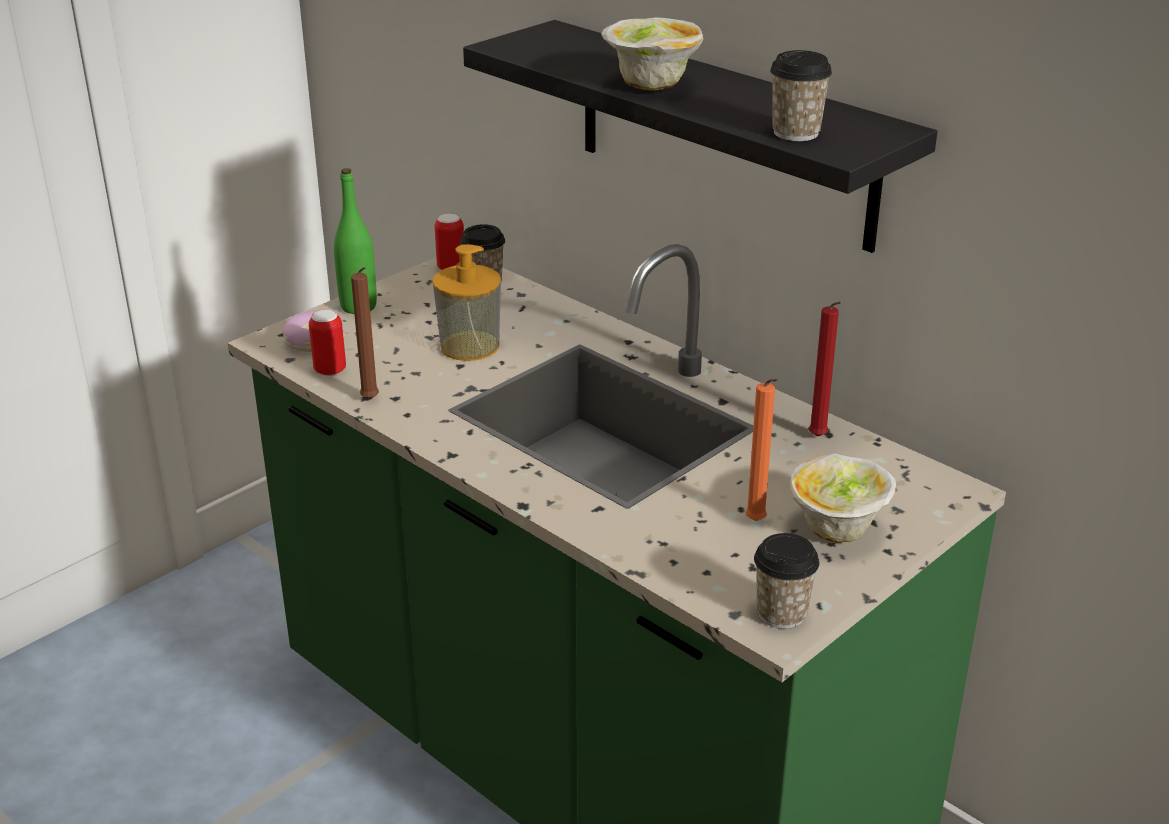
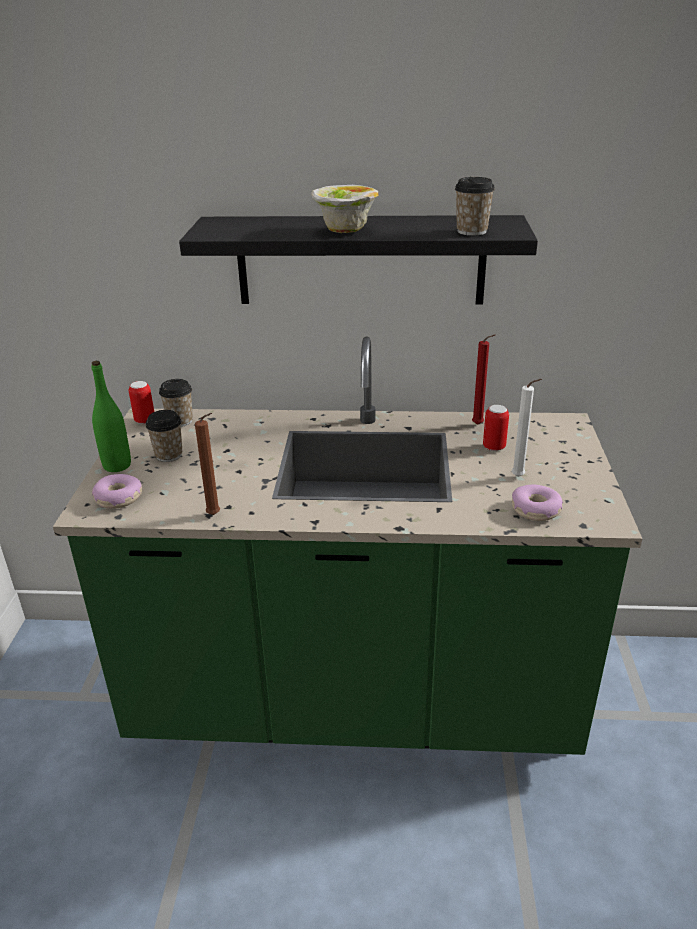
camera: 40 degrees left, 0 degrees up
(330, 370) = (159, 510): can -> can (494, 447)
(469, 346) = (227, 458): soap dispenser -> none
(707, 568) = (536, 510): none -> donut
(757, 523) = (520, 477): orange candle -> white candle
(781, 613) = (600, 513): cup -> cup (169, 455)
(839, 532) = (558, 463): bowl -> none

